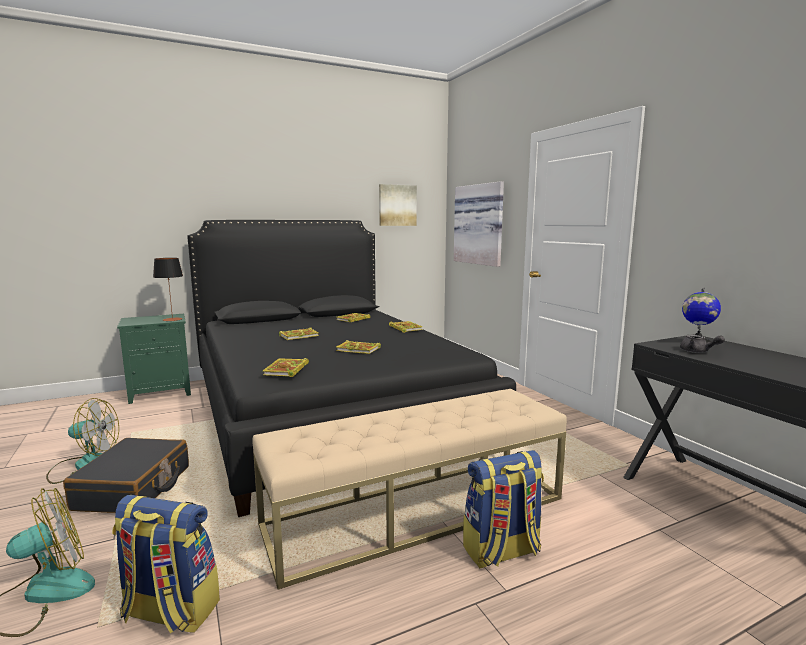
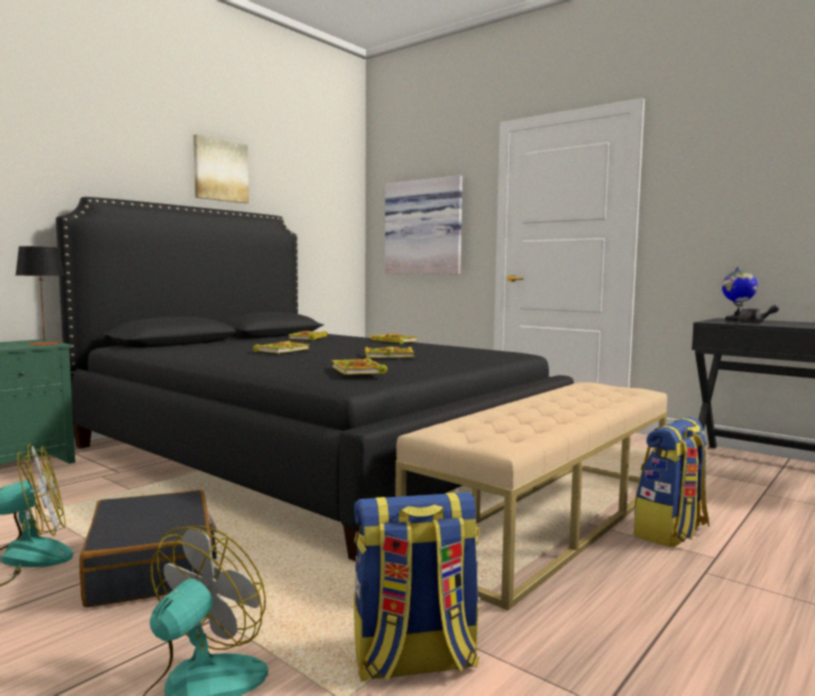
camera: 25 degrees left, 5 degrees down
(397, 205) = (316, 202): picture -> picture (220, 170)

